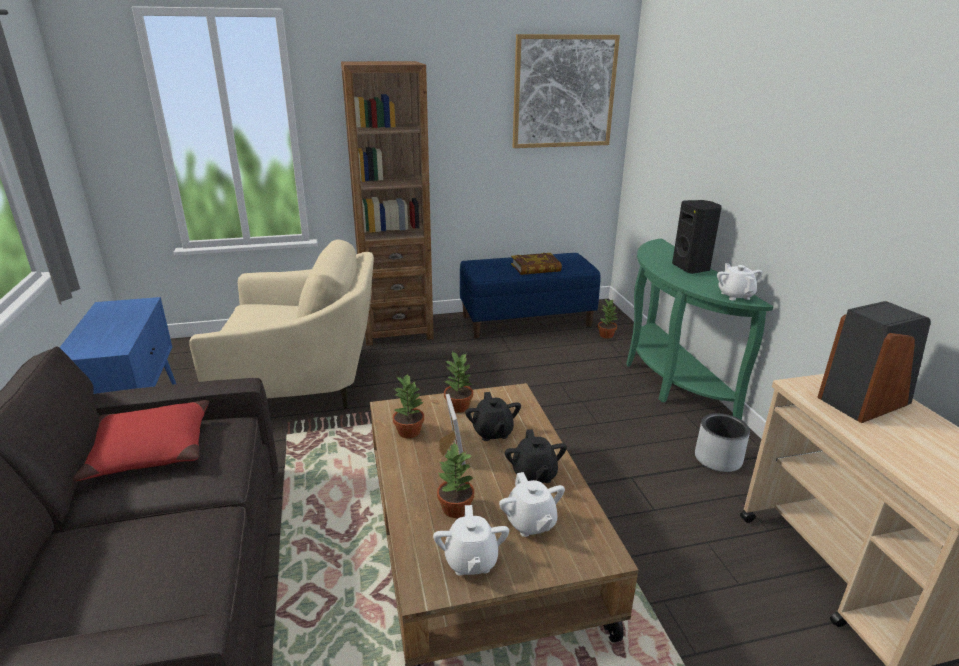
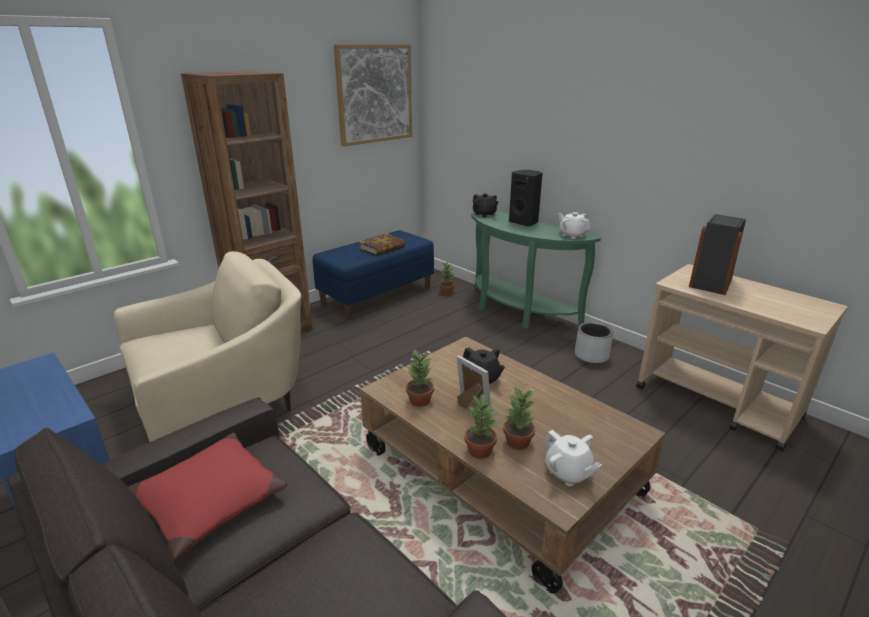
camera: 30 degrees left, 0 degrees up
(458, 406) = (436, 369): potted plant -> potted plant (479, 450)
(530, 523) = (575, 431): white teapot -> none
(534, 475) = (542, 398): black teapot -> black teapot (484, 214)

